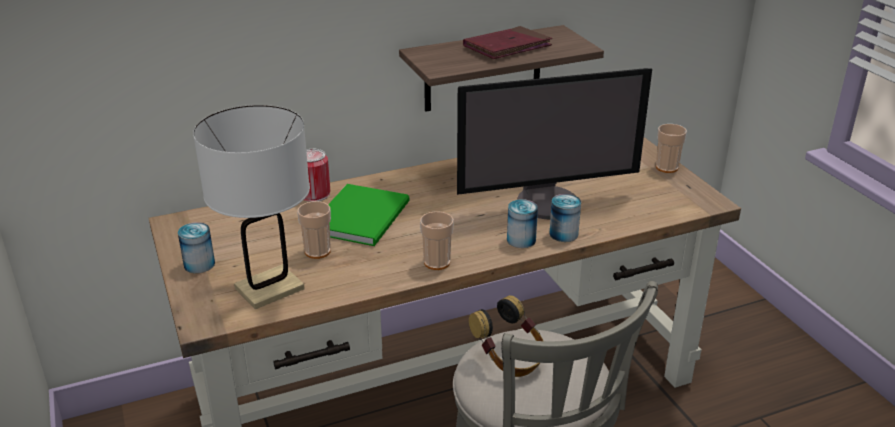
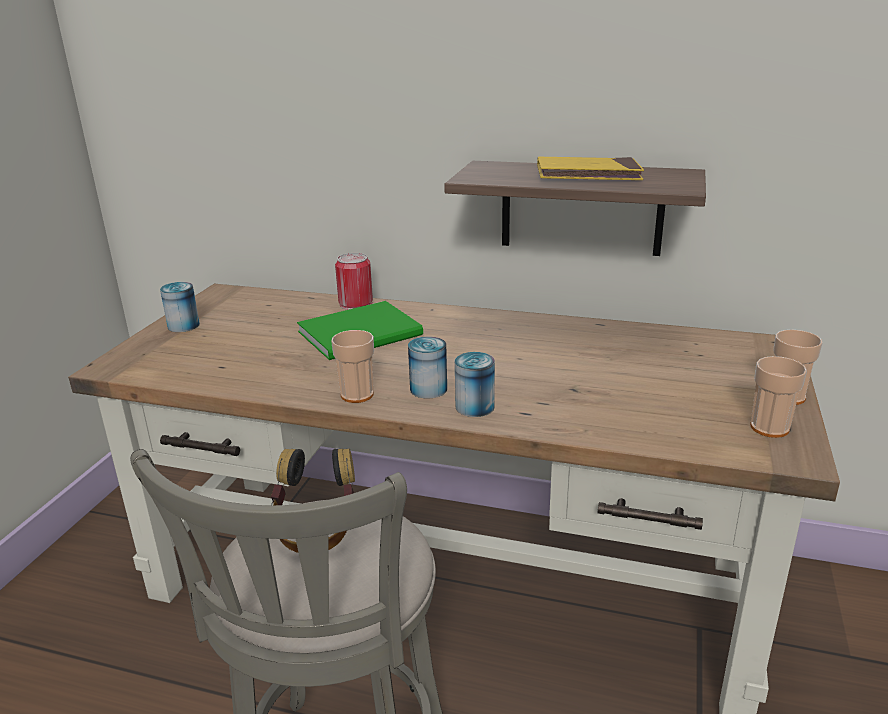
camera: 40 degrees right, 5 degrees down
(269, 288) = (194, 361): white table lamp -> none
(317, 251) = (278, 347): cup -> cup (769, 428)
(507, 47) = (587, 175): red book -> yellow book
(547, 202) = (565, 382): monitor -> none
(563, 234) = (532, 419): can -> can (428, 389)

